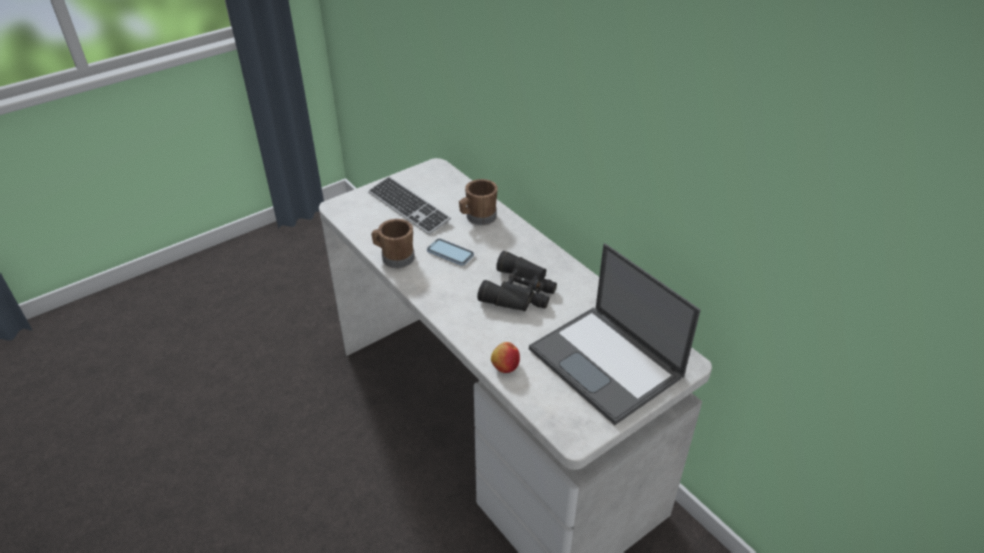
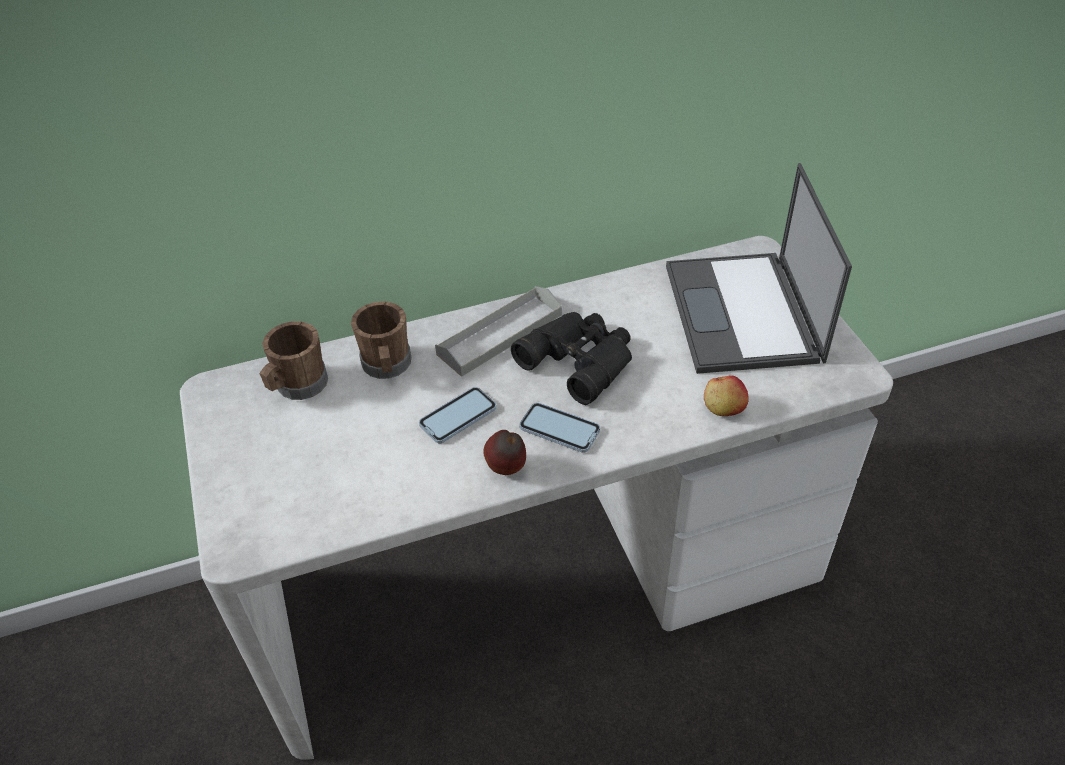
camera: 70 degrees left, 5 degrees up
(394, 257) = (433, 489): brown mug -> brown mug (298, 386)
(408, 207) = (305, 446): keyboard -> none
(417, 281) = (507, 469): none -> apple
(456, 295) = (559, 429): none -> phone
(525, 253) = (500, 334): none -> grey tray
(607, 363) = (743, 314): laptop -> laptop turned 105 degrees clockwise

